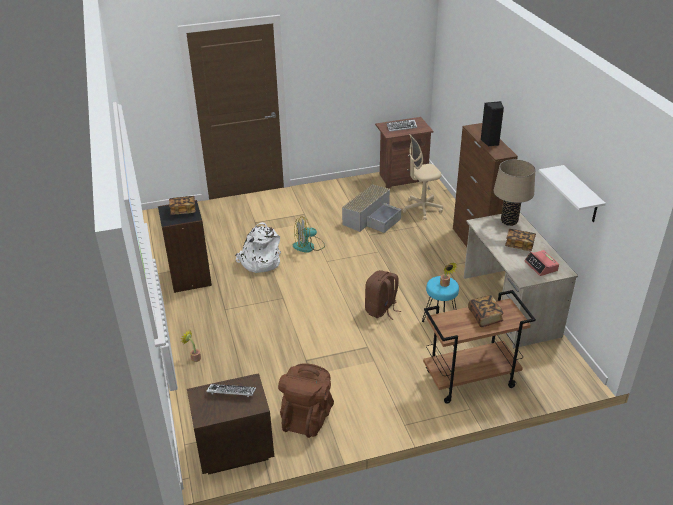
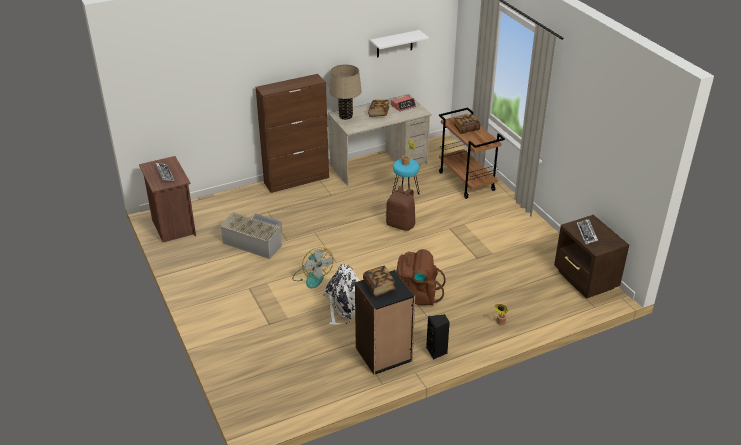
camera: 100 degrees left, 0 degrees up
(307, 417) = (536, 249): brown backpack -> brown backpack (415, 296)
(422, 209) = (236, 211): beige office chair -> none
(490, 142) = (294, 83): black speaker -> black speaker (437, 352)

